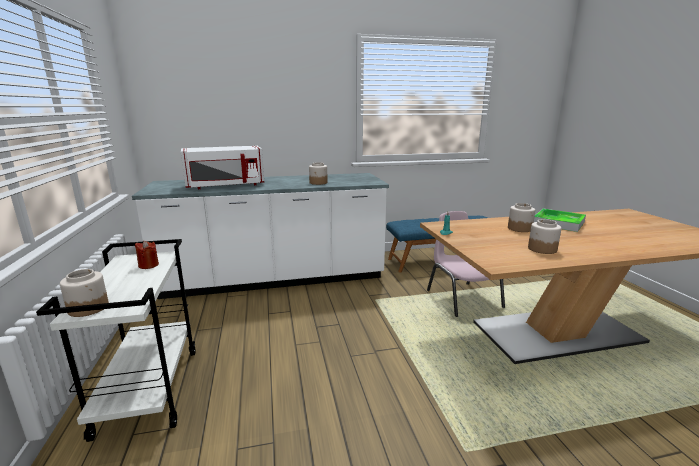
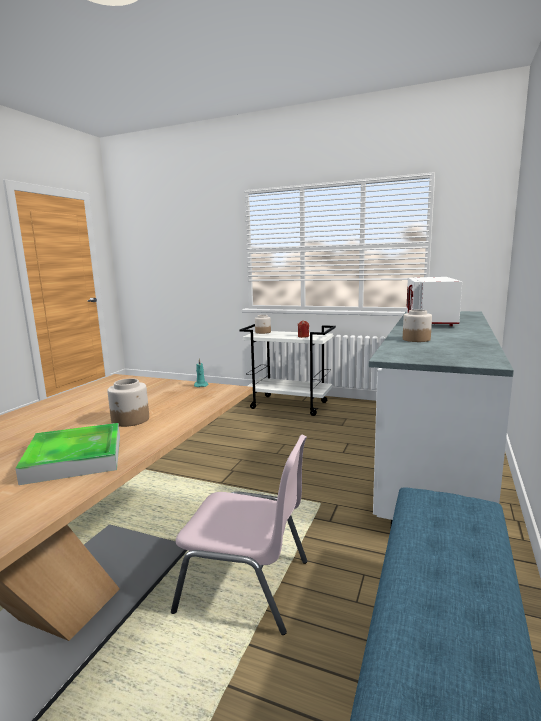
camera: 125 degrees right, 5 degrees down
(542, 249) = (84, 402): jar -> none

